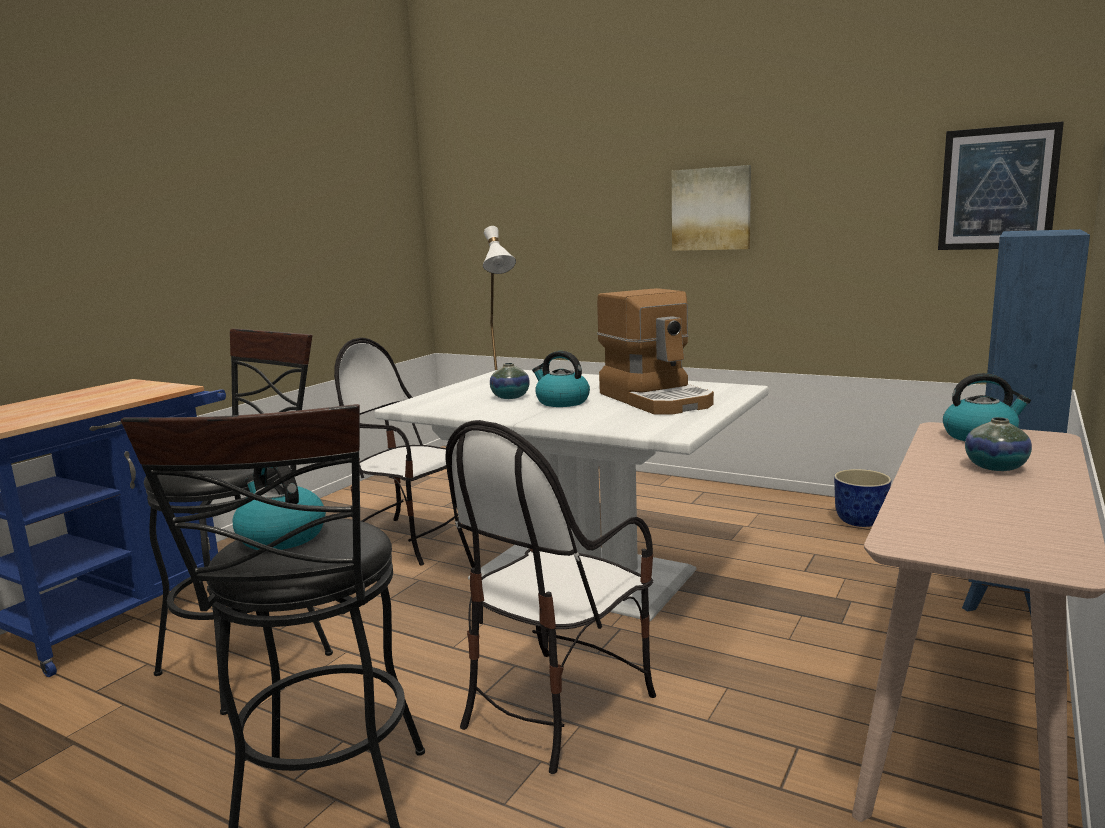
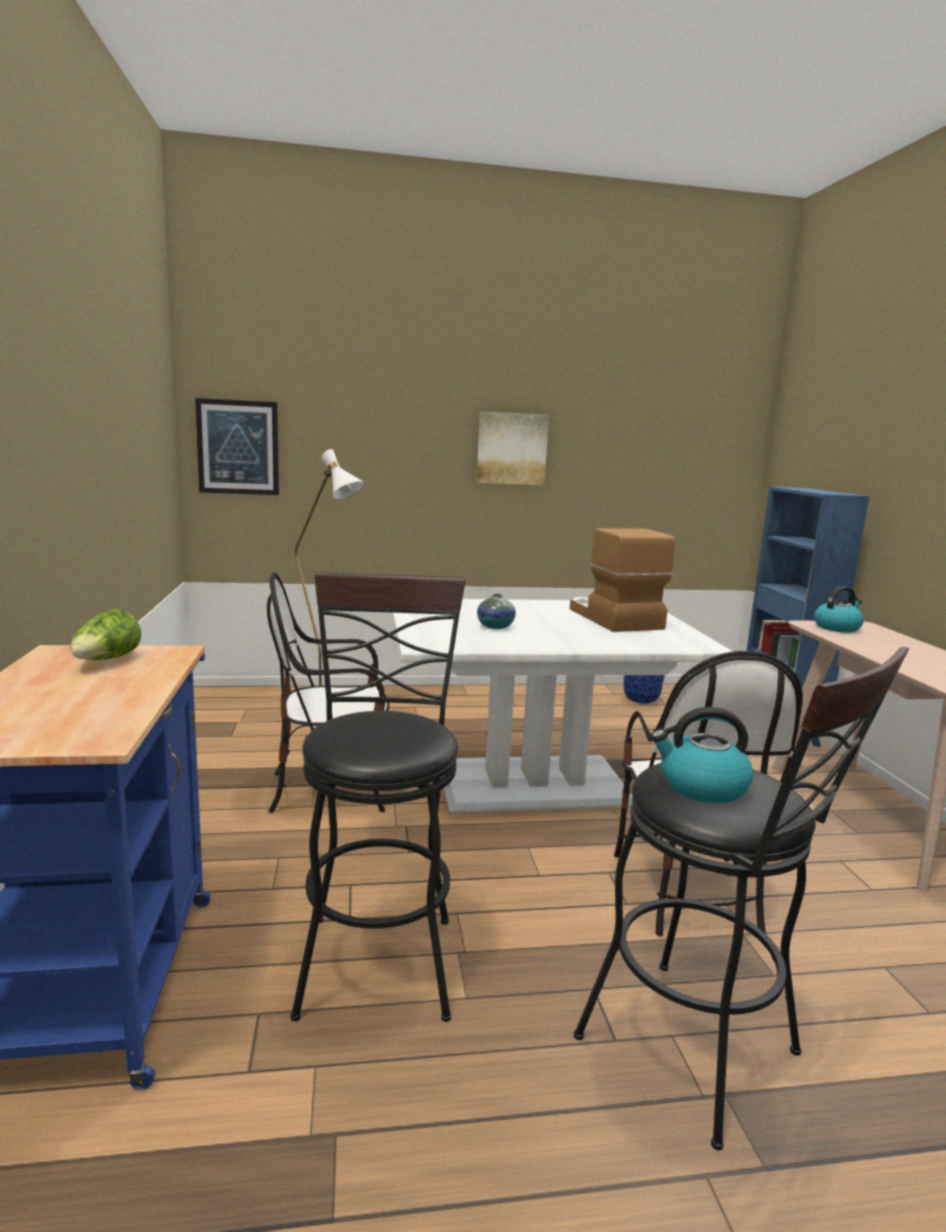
camera: 40 degrees left, 0 degrees up
(129, 390) = (106, 661): none -> lettuce
(561, 402) = (551, 627): kettle -> none
(657, 399) = (612, 618): coffee machine -> coffee machine turned 135 degrees counterclockwise
(995, 467) = (894, 647): vase -> none
(997, 188) = (715, 453): picture -> picture (238, 447)

